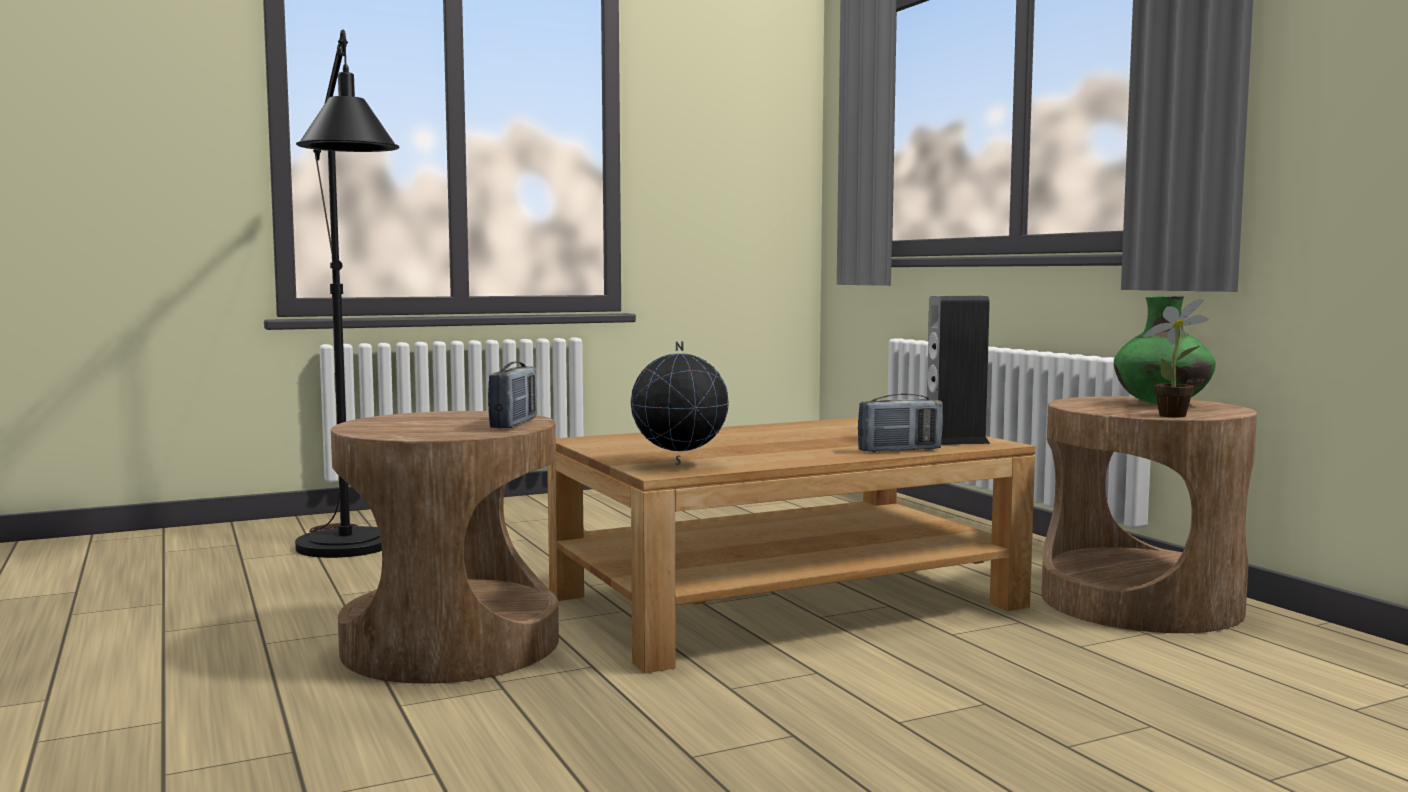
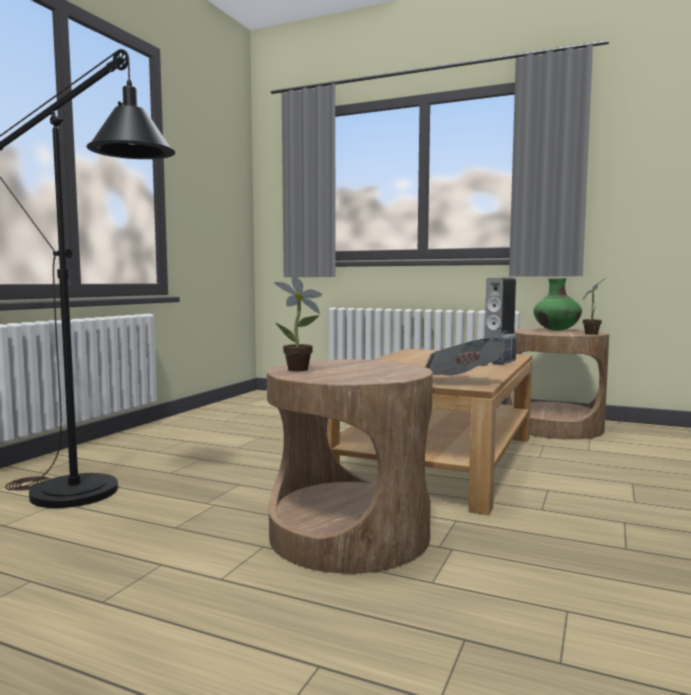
camera: 40 degrees left, 0 degrees up
(400, 418) = (300, 370): none -> potted plant
(514, 424) = (390, 365): radio -> none
(680, 464) = (462, 381): globe -> newspaper

